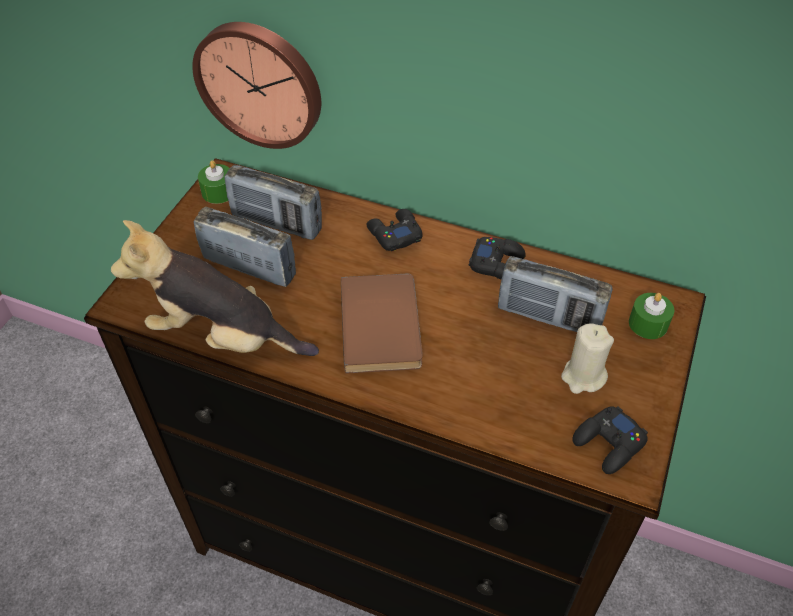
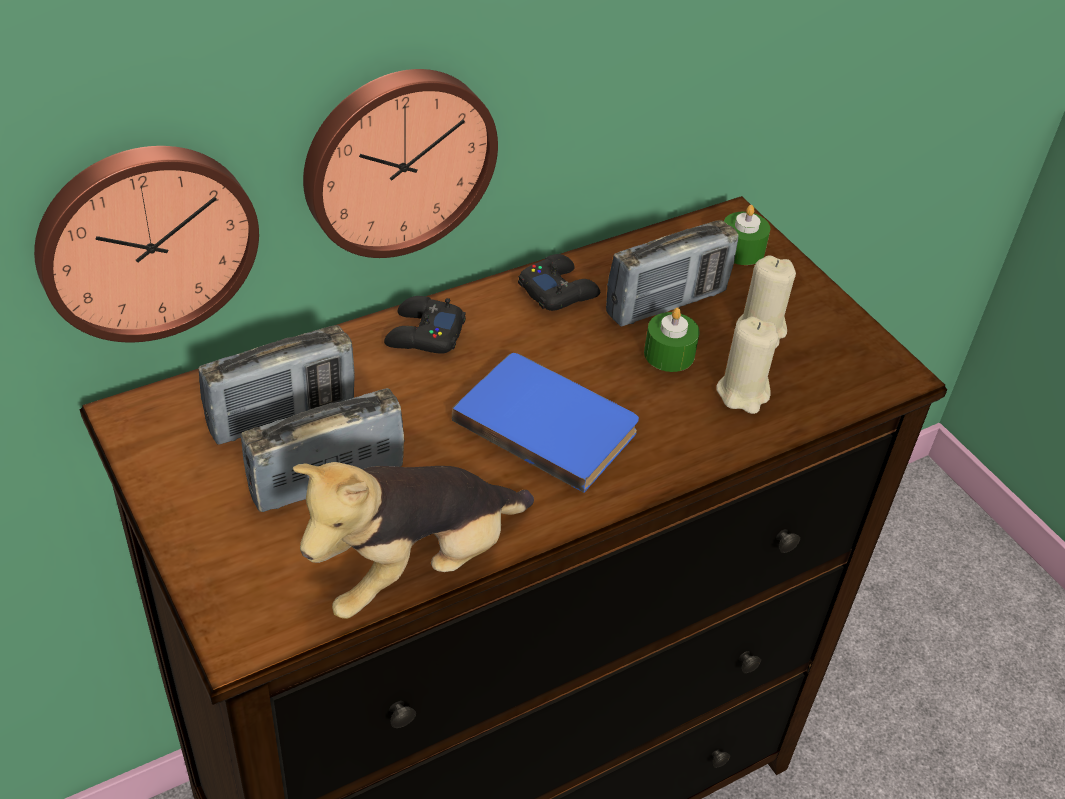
camera: 55 degrees left, 5 degrees down
(218, 192) = (154, 436): green candle -> green candle (669, 354)
(384, 325) = (549, 422): brown book -> blue book
(421, 115) = (397, 160): none -> wall clock
(512, 400) = (743, 393): none -> beige candle
(608, 444) = (851, 365): black game controller -> none

